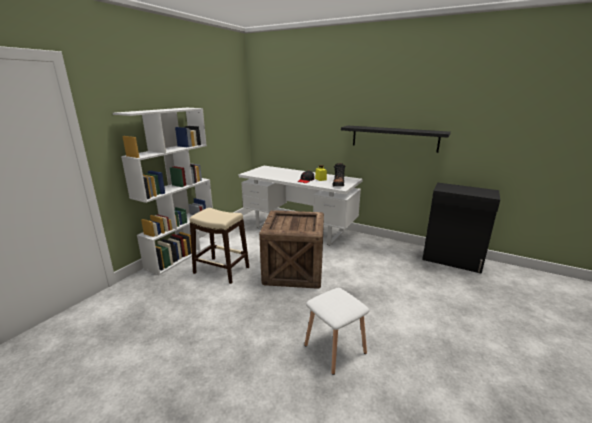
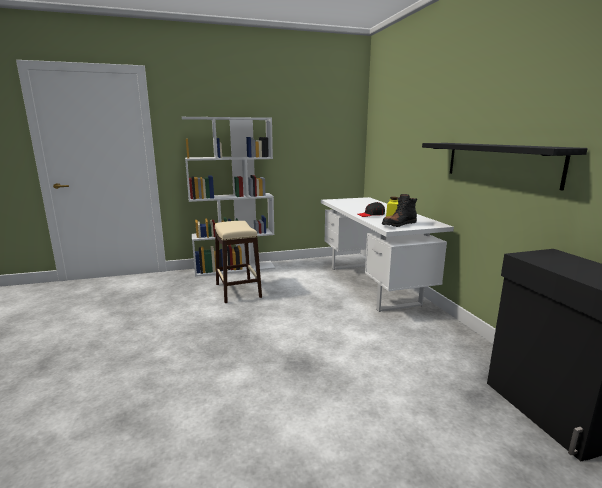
camera: 45 degrees right, 5 degrees down
(294, 271) = (292, 318): crate -> none
(334, 349) = (192, 398): white stool -> none

